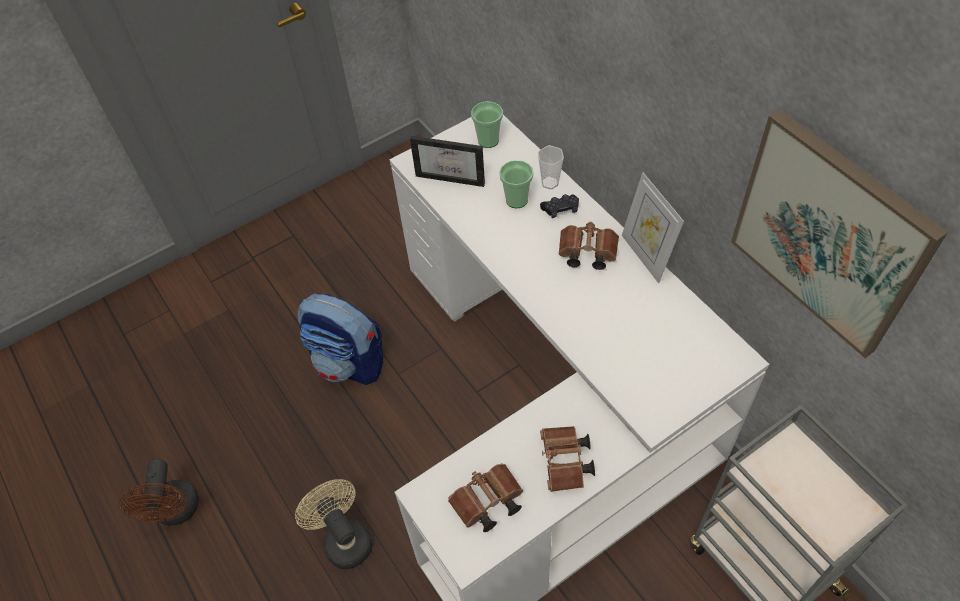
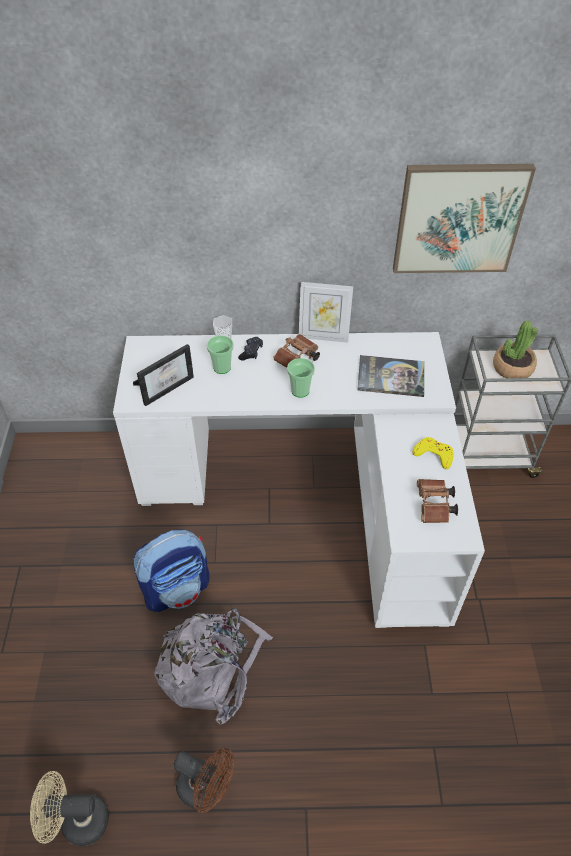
camera: 60 degrees left, 5 degrees down
(290, 443) = (212, 666): none -> grey backpack
(343, 539) = (320, 669): beige fan -> beige fan (77, 821)
(488, 140) = (155, 354): cup -> cup (300, 391)
(565, 464) = (433, 454): brown binoculars -> yellow game controller
(641, 354) = (391, 377): none -> book
(807, 486) = (512, 368): none -> potted plant

